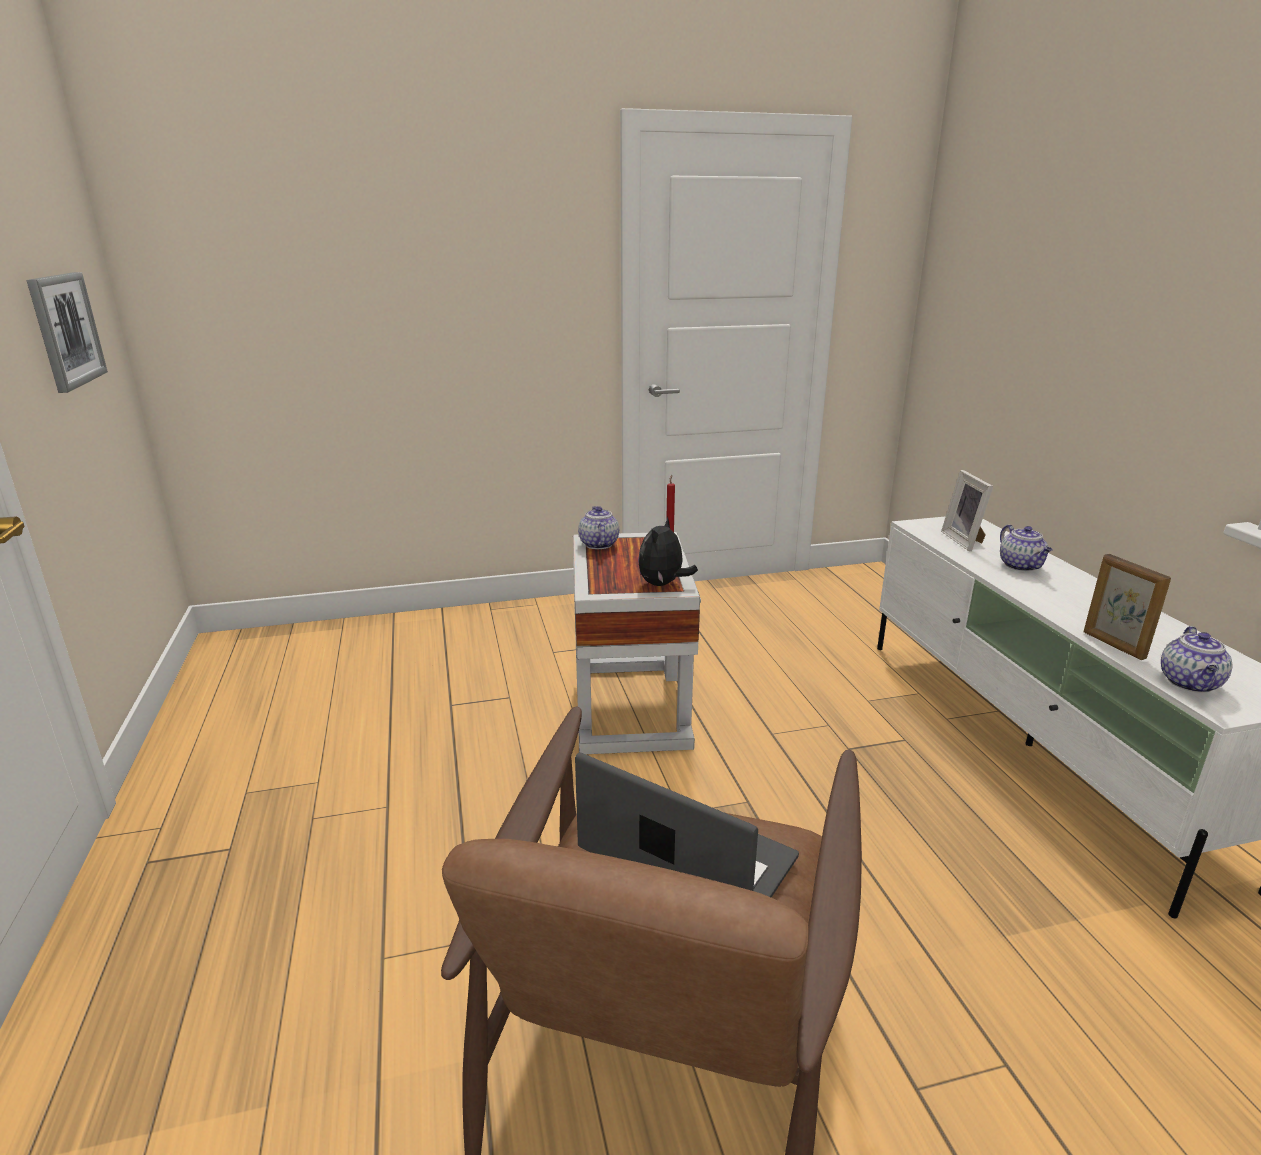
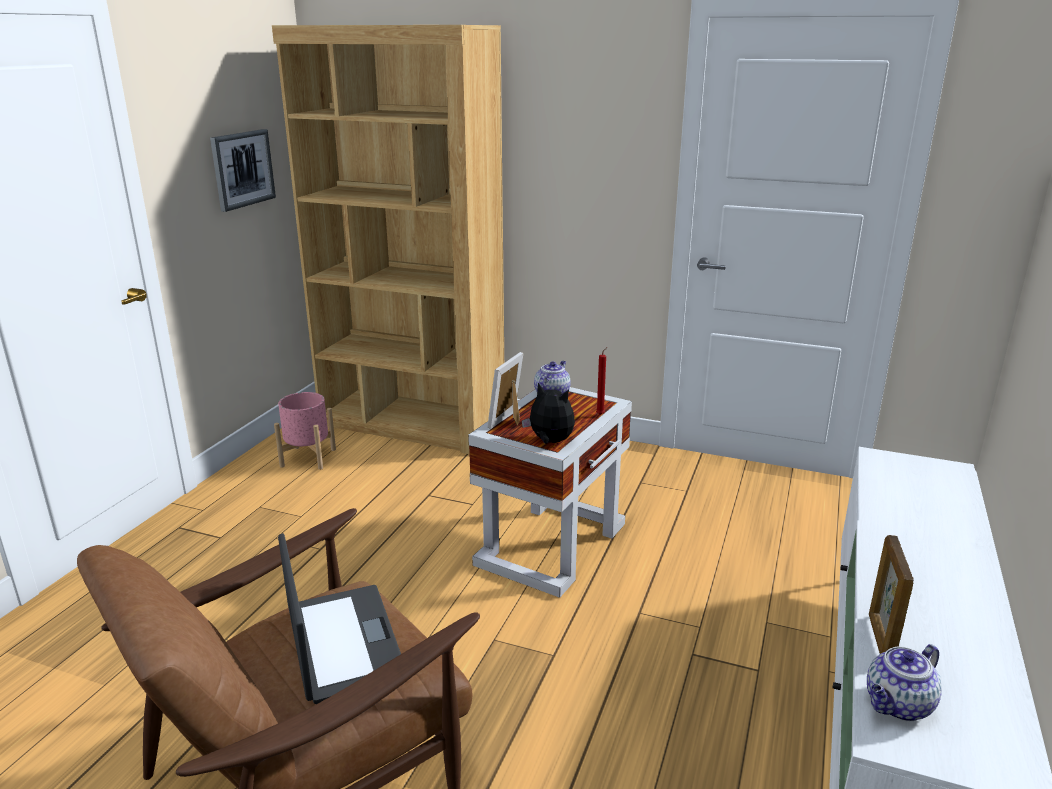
camera: 35 degrees right, 0 degrees up
(249, 715) = (308, 458): none -> pink planter
(345, 640) = (412, 424): none -> brown bookcase
(663, 584) = (550, 442): plush toy -> plush toy turned 60 degrees clockwise
(965, 541) = (907, 488): picture frame -> picture frame (510, 420)
(1021, 566) = (925, 532): teapot -> none

